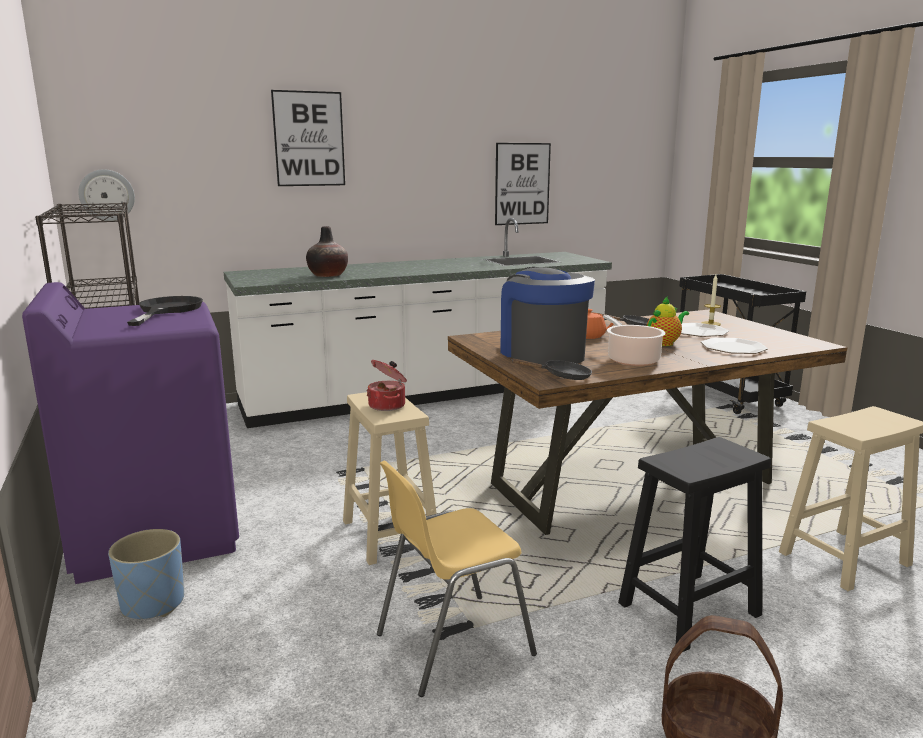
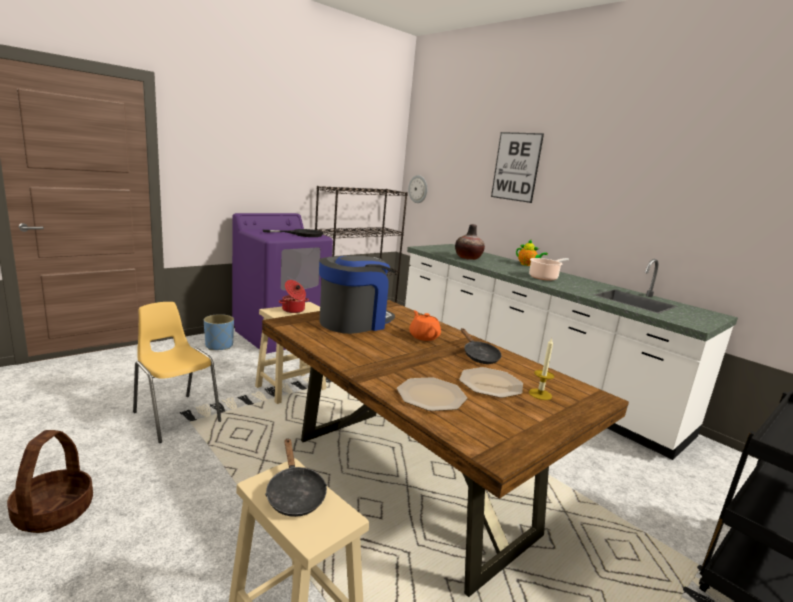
camera: 70 degrees right, 0 degrees up
(522, 184) = (699, 230): picture -> none
(562, 376) = (295, 326): black frying pan -> black frying pan (295, 494)
(631, 359) = (354, 348): cooking pot -> cooking pot (544, 277)
(664, 343) = (423, 364): teapot -> teapot (527, 265)
(687, 610) = (200, 509): black stool -> none

